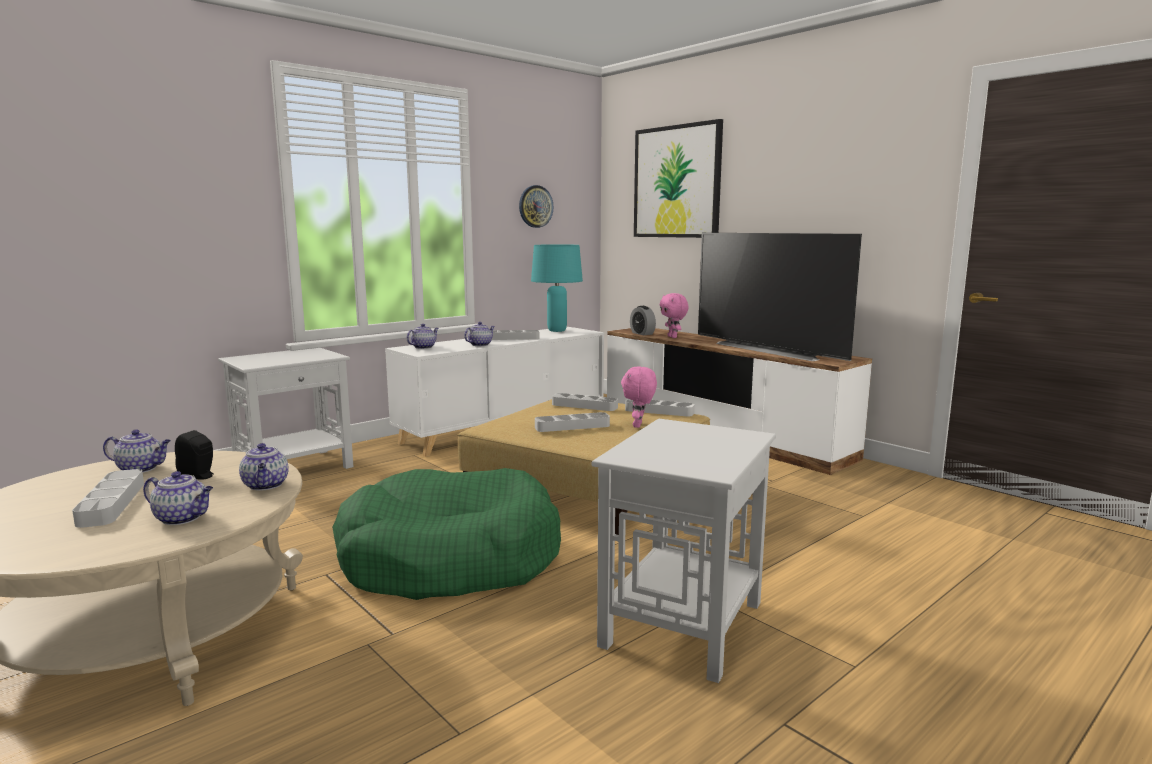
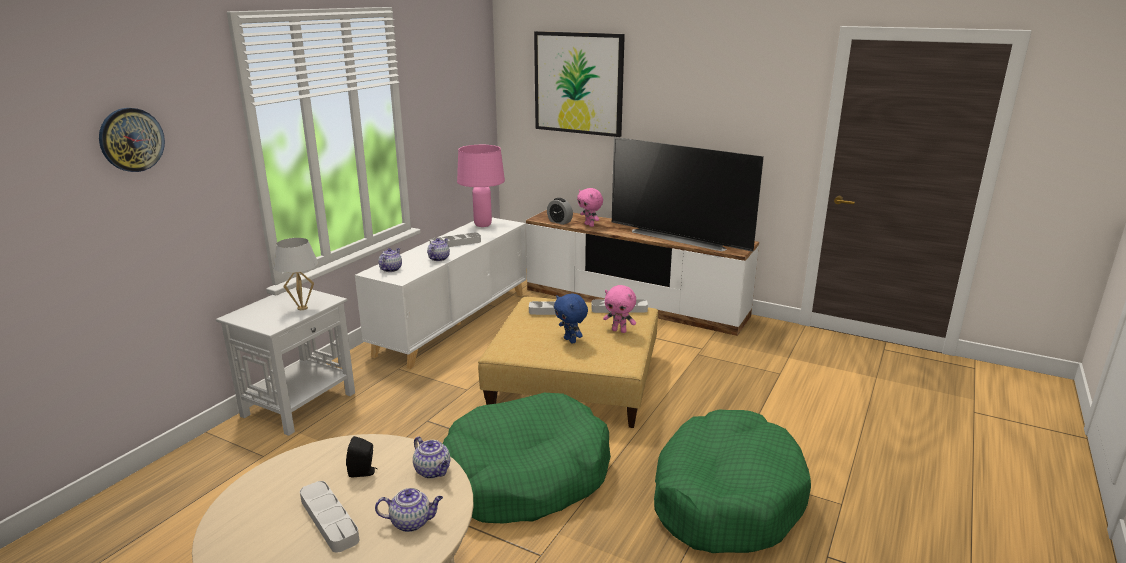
camera: 20 degrees left, 10 degrees up
(141, 469) = (299, 474): teapot -> none
(300, 358) = (302, 308): none -> white table lamp
(535, 206) = (449, 108): wall clock -> wall clock (131, 139)
(556, 330) = (482, 225): turquoise table lamp -> pink table lamp
(572, 426) = (571, 340): grey tray -> blue plush toy
(638, 425) = (619, 330): pink plush toy -> pink plush toy turned 60 degrees counterclockwise
(682, 625) = (726, 497): white side table -> green dog bed

